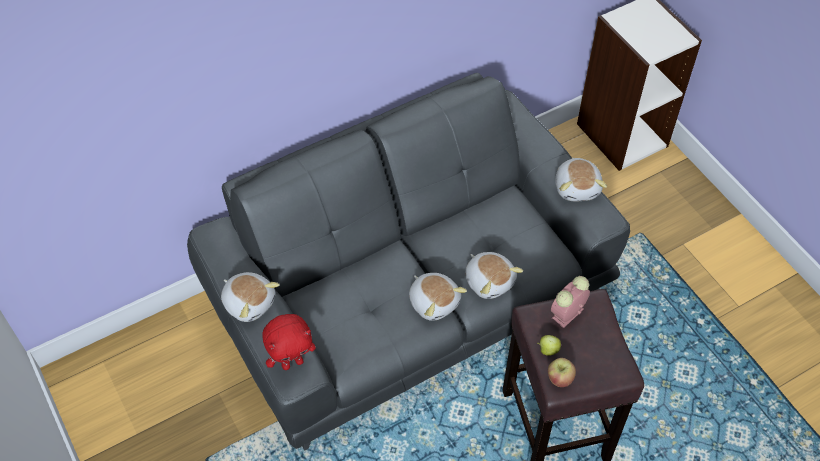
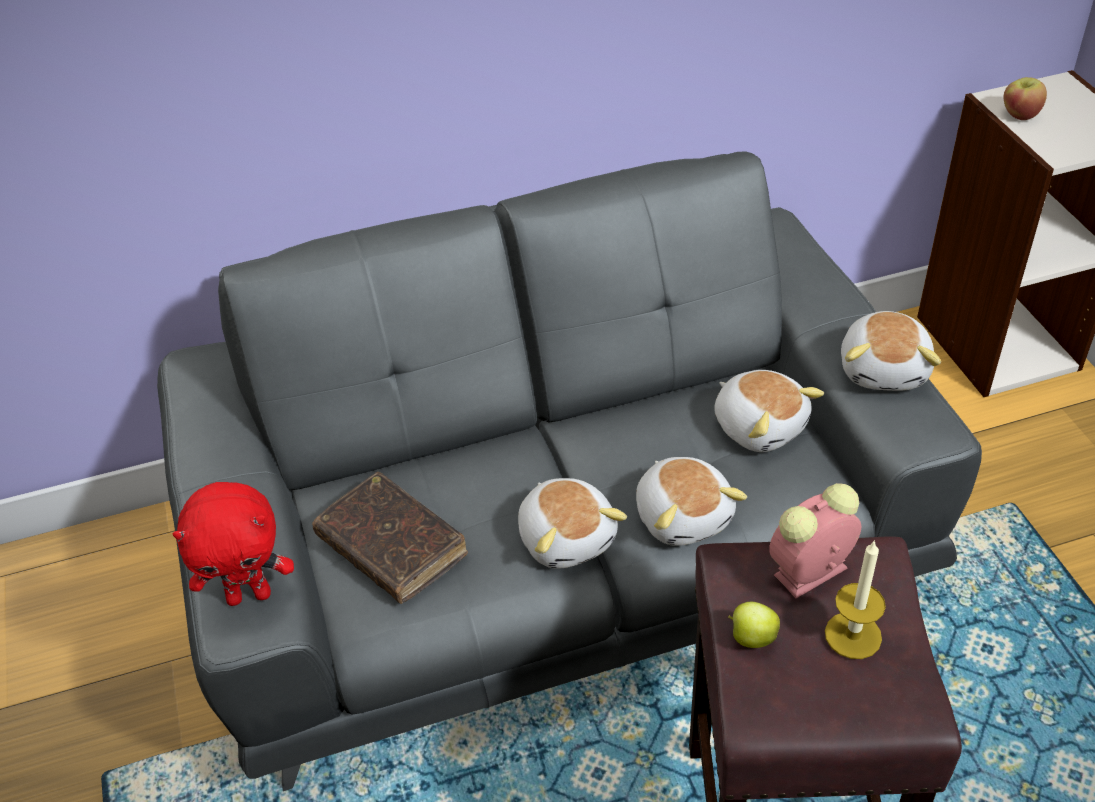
camera: 15 degrees right, 10 degrees down
(249, 302) = (215, 478): plush toy -> plush toy (760, 425)
(347, 322) = (391, 547): none -> brown book
(559, 378) = (765, 701): apple -> apple (1020, 114)
(591, 341) = (853, 635): none -> candle

